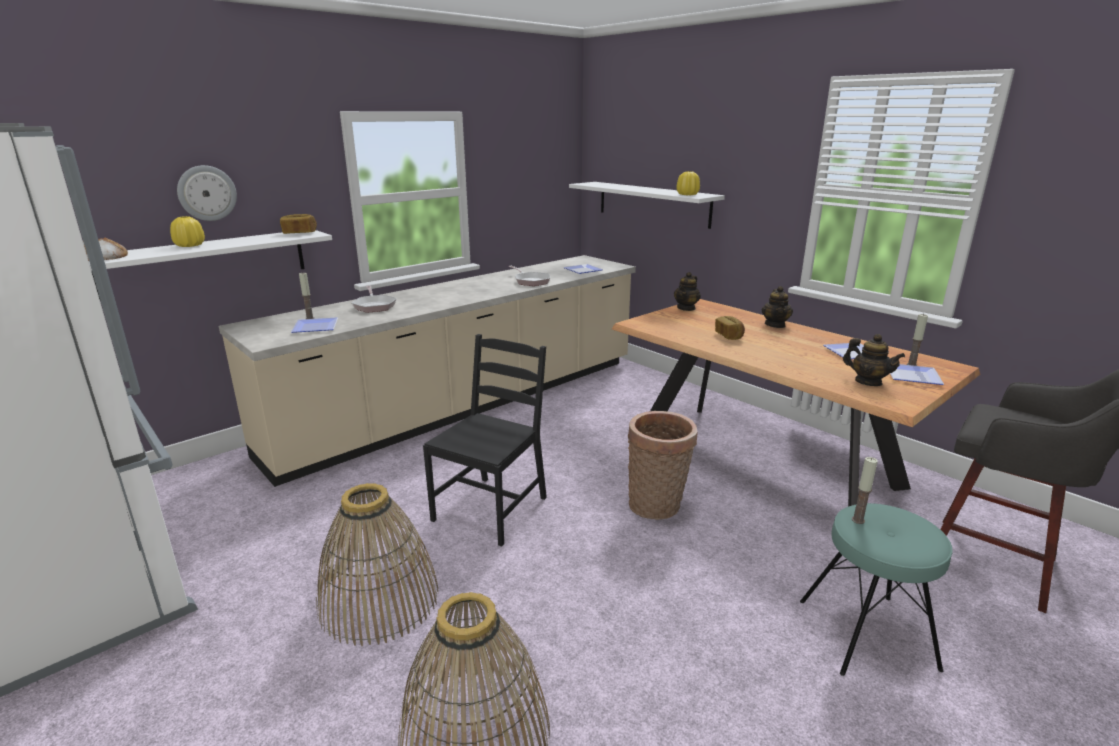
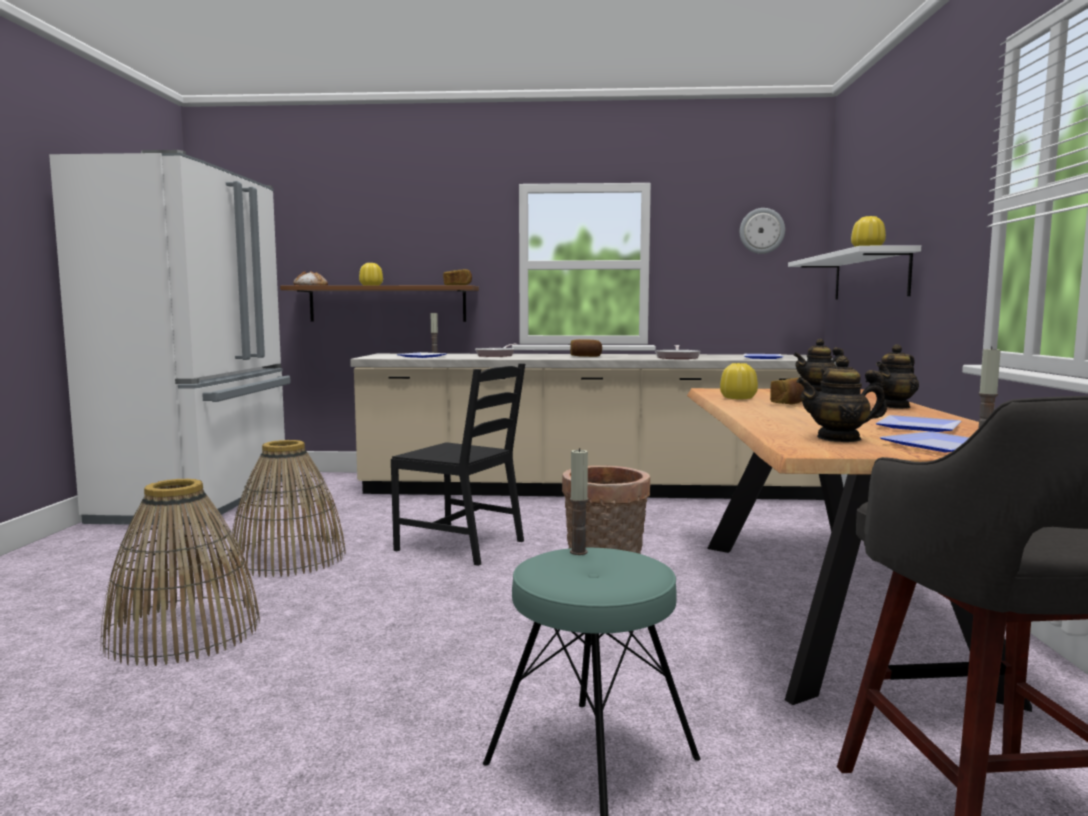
camera: 45 degrees right, 15 degrees down
(205, 262) = (387, 304): white shelf -> brown shelf
(207, 193) = (398, 248): wall clock -> wall clock (761, 231)
(459, 293) = (585, 356): none -> bread
(491, 508) = (462, 545): black chair -> black chair turned 45 degrees clockwise
(687, 335) = (738, 398): none -> yellow vase
(868, 382) = (839, 438): teapot -> teapot turned 90 degrees clockwise

